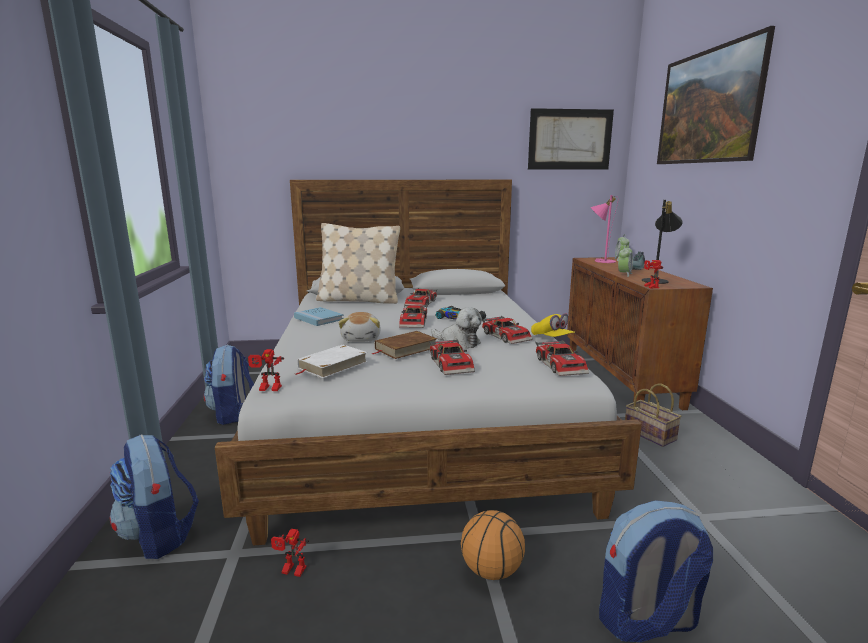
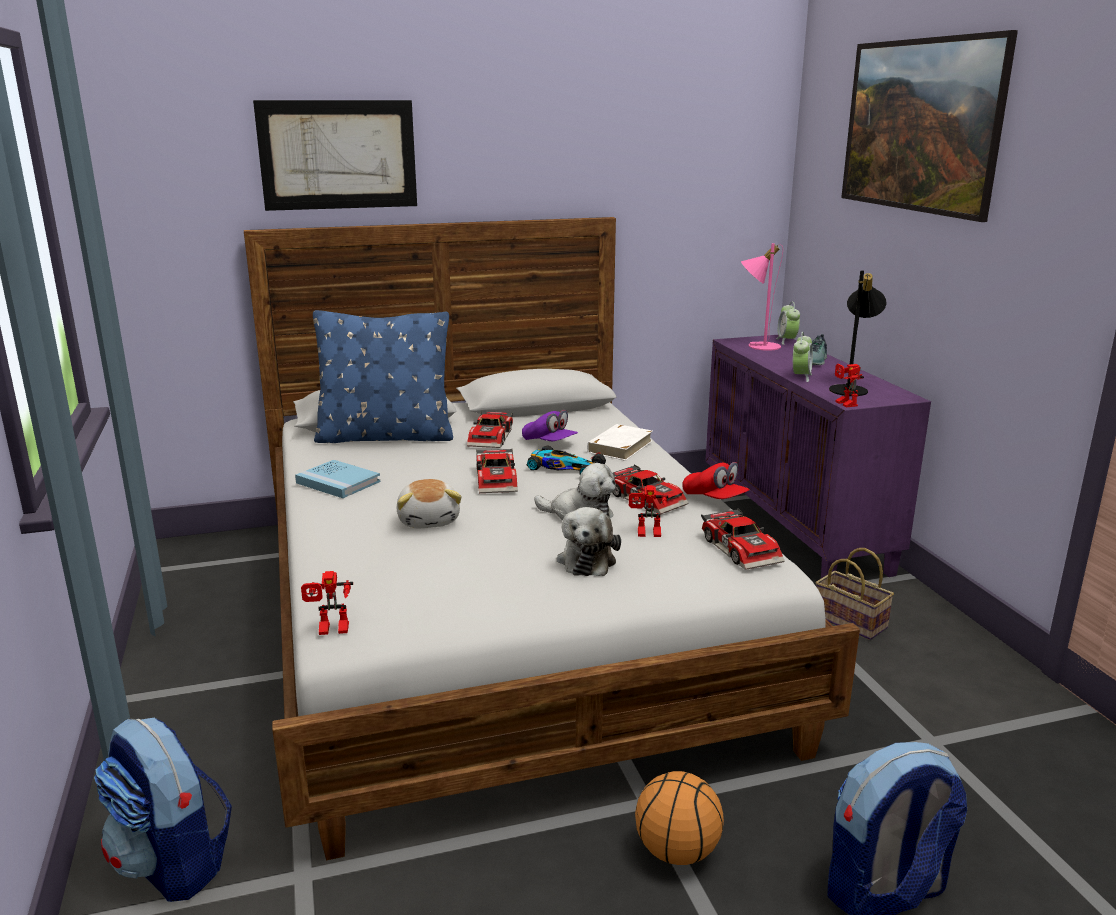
camera: 10 degrees left, 5 degrees up
(233, 413) = (200, 645): backpack -> none
(291, 571) = (398, 891): toy robot -> toy robot (647, 534)
(332, 365) = (411, 578): white book -> white book (619, 447)
(359, 300) = (385, 436): beige pillow -> blue pillow
(405, 348) = (507, 536): brown book -> none
(452, 364) = (587, 559): toy car -> plush toy
(456, 307) = (549, 443): none -> purple cap
(552, 338) = (714, 499): yellow cap -> red cap
(570, 139) = (704, 149): picture -> picture (338, 155)
(621, 377) = (795, 527): brown cabinet -> purple cabinet

